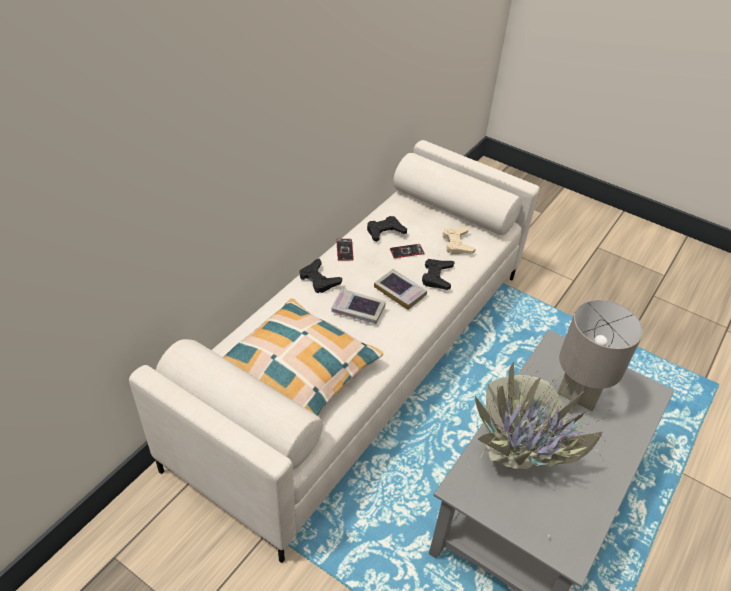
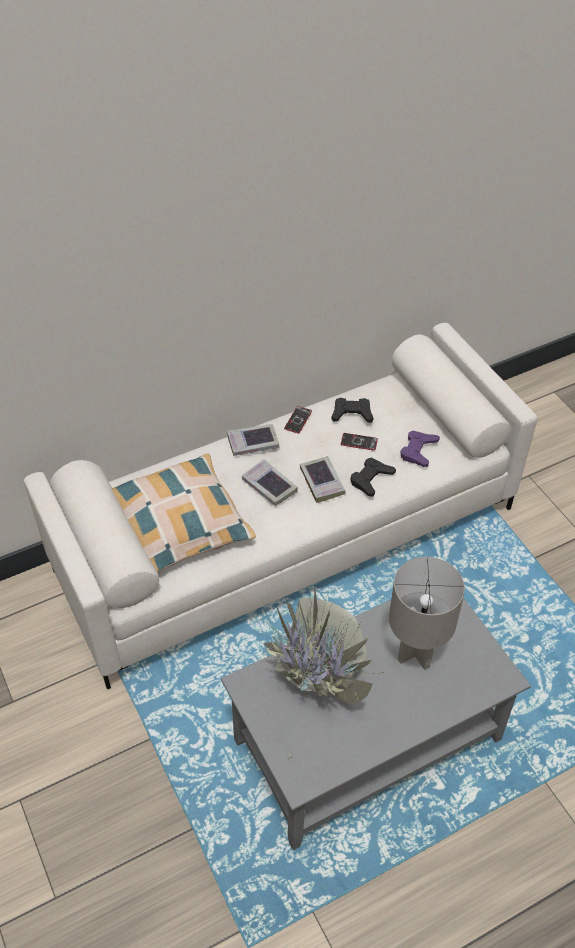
camera: 30 degrees right, 5 degrees up
(319, 280) = (253, 443): black game controller -> book
(457, 243) = (418, 451): beige game controller -> purple game controller

